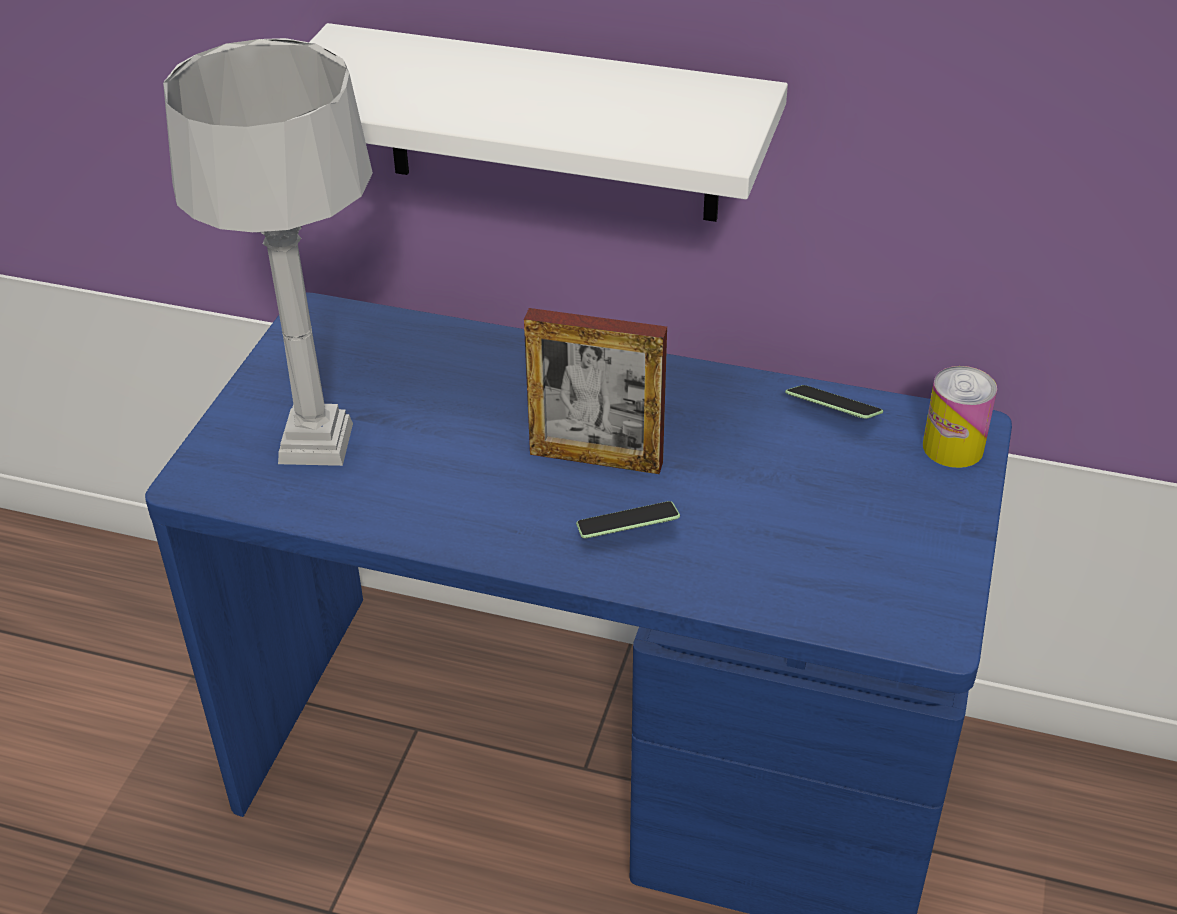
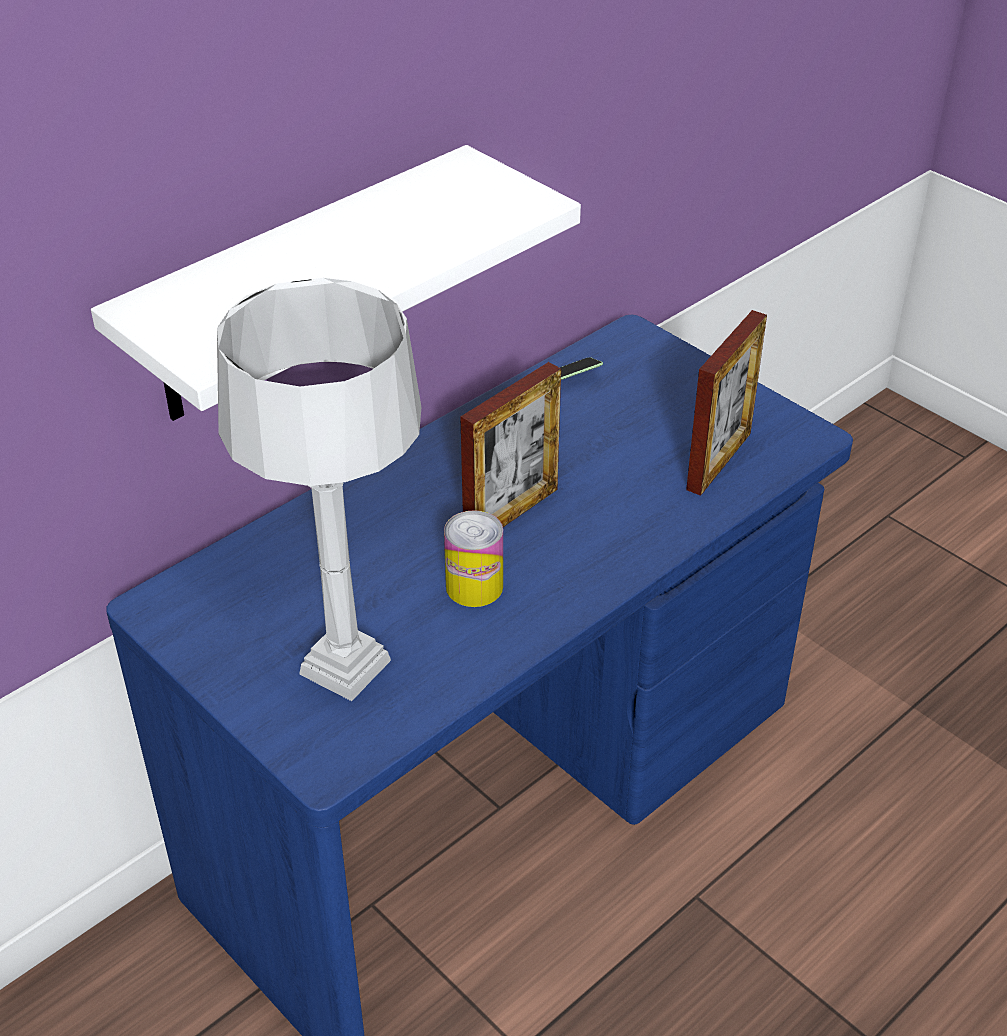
camera: 60 degrees left, 0 degrees up
(627, 530) = (606, 530): phone -> none
(815, 573) = (719, 461): none -> picture frame
(953, 447) = (644, 349): can -> can (474, 586)

